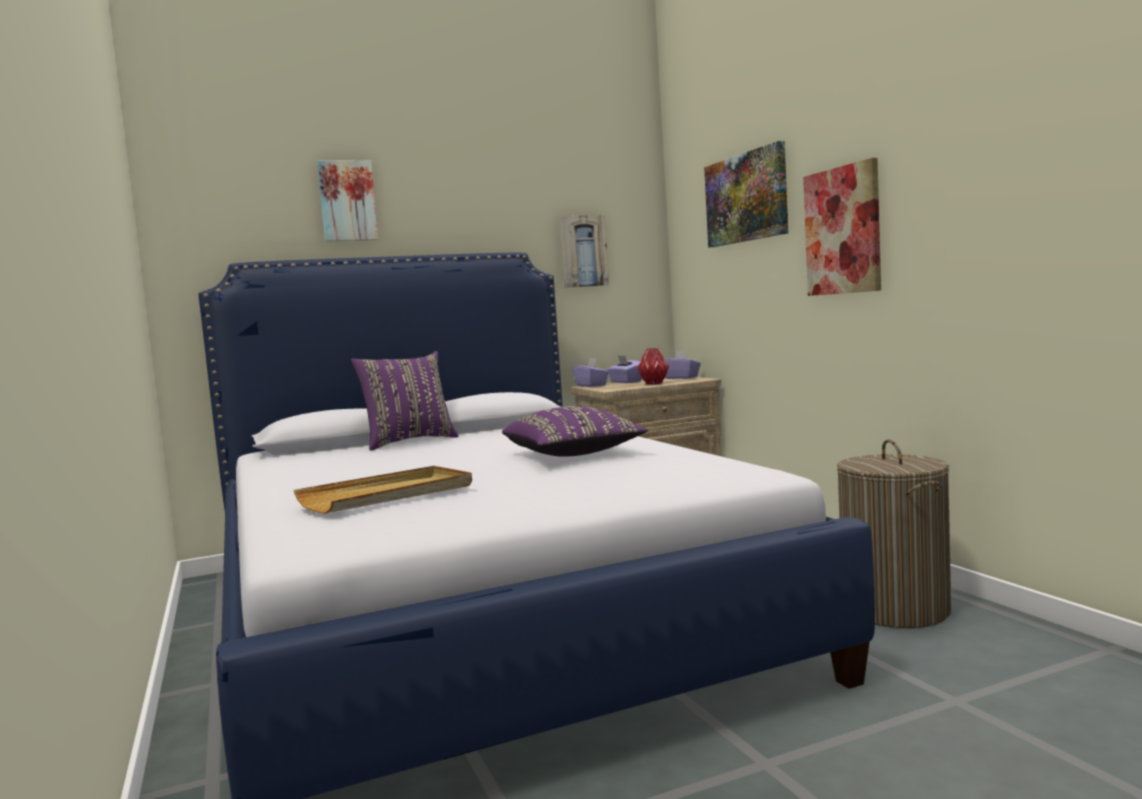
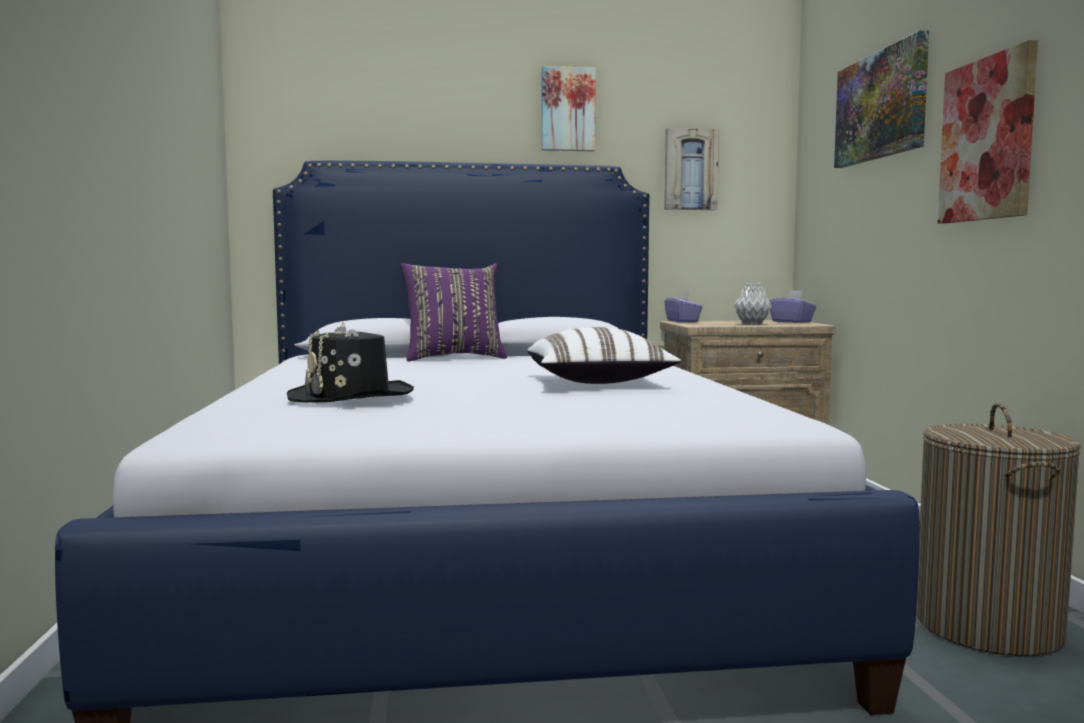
camera: 15 degrees right, 0 degrees up
(347, 201) = (432, 103): picture -> picture (567, 110)
(388, 495) = (351, 396): beige tray -> black hat
(573, 455) = (598, 383): purple pillow -> white pillow
(625, 382) = (724, 321): purple tissue box -> none
(653, 384) = (751, 324): red vase -> grey vase

